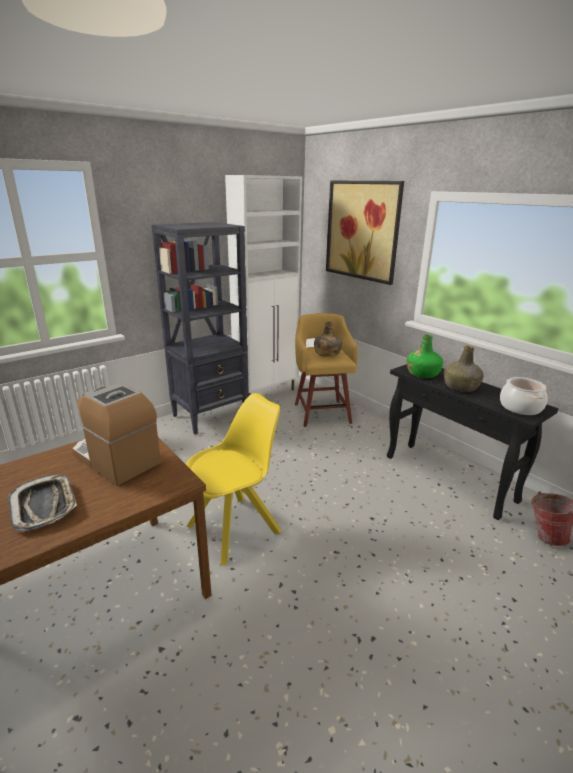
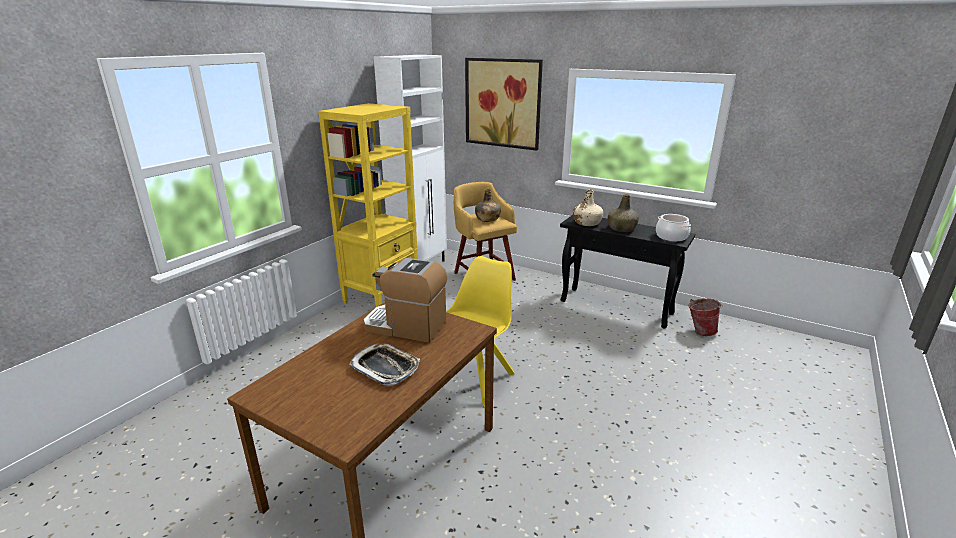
camera: 20 degrees left, 0 degrees up
(211, 416) = (382, 296): black bookcase -> yellow bookcase
(422, 374) = (587, 223): green bottle -> beige bottle

